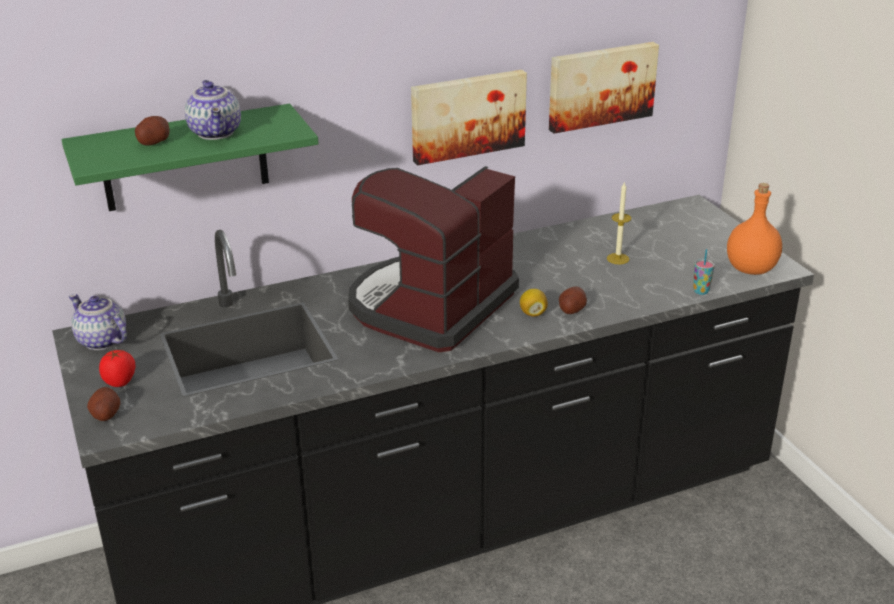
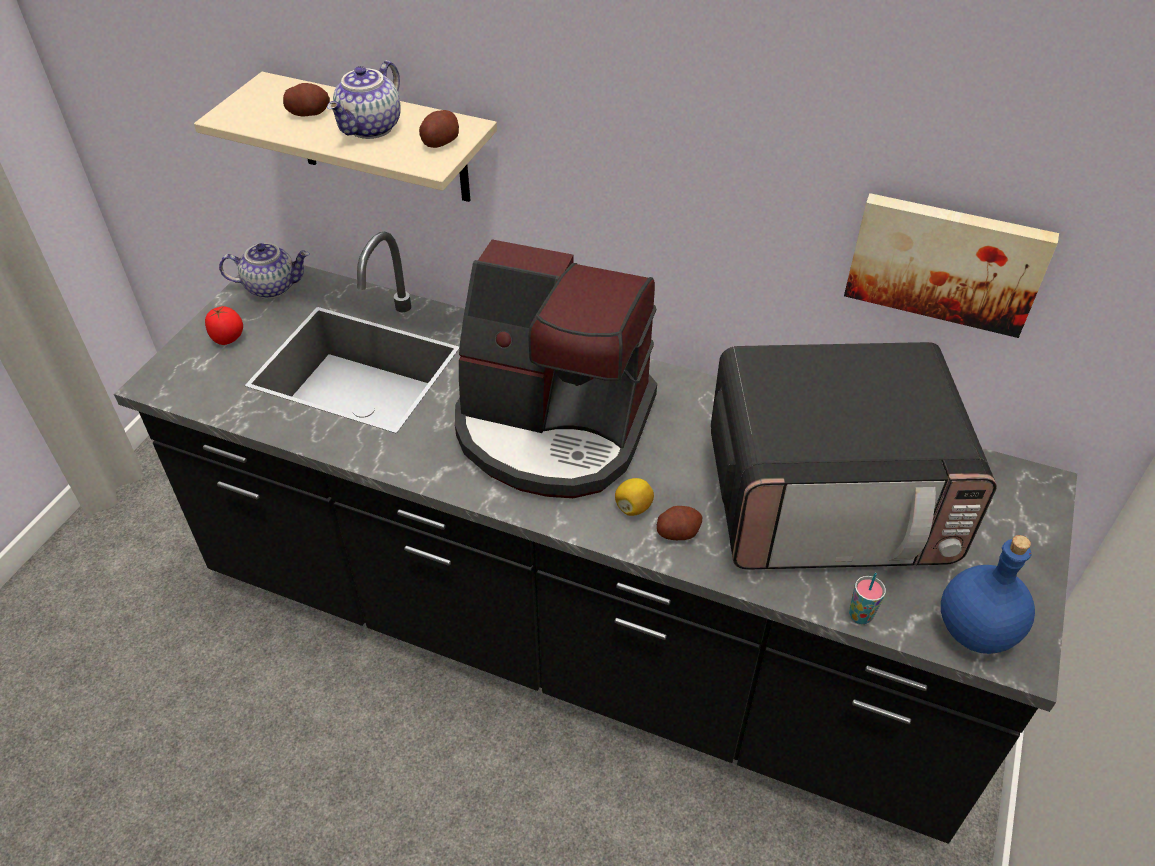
camera: 45 degrees right, 15 degrees up
(100, 341) = (272, 287): teapot -> teapot turned 90 degrees clockwise
(106, 414) = (178, 365): potato -> potato (440, 142)
(185, 158) = (382, 139): green shelf -> beige shelf
(430, 306) = (553, 428): coffee machine -> coffee machine turned 150 degrees counterclockwise
(467, 115) = (726, 222): picture -> none
(618, 258) = (829, 500): candle -> microwave
(751, 269) = (977, 631): orange bottle -> blue bottle

